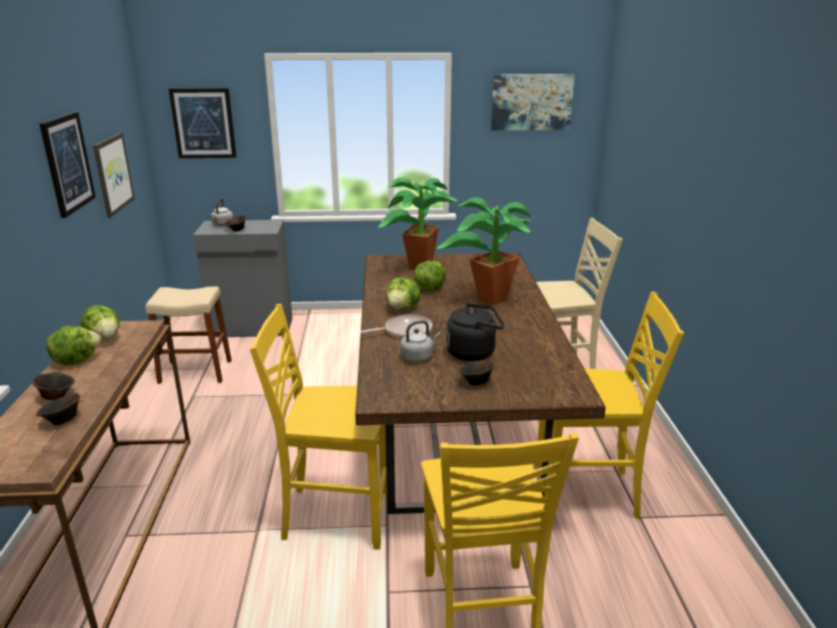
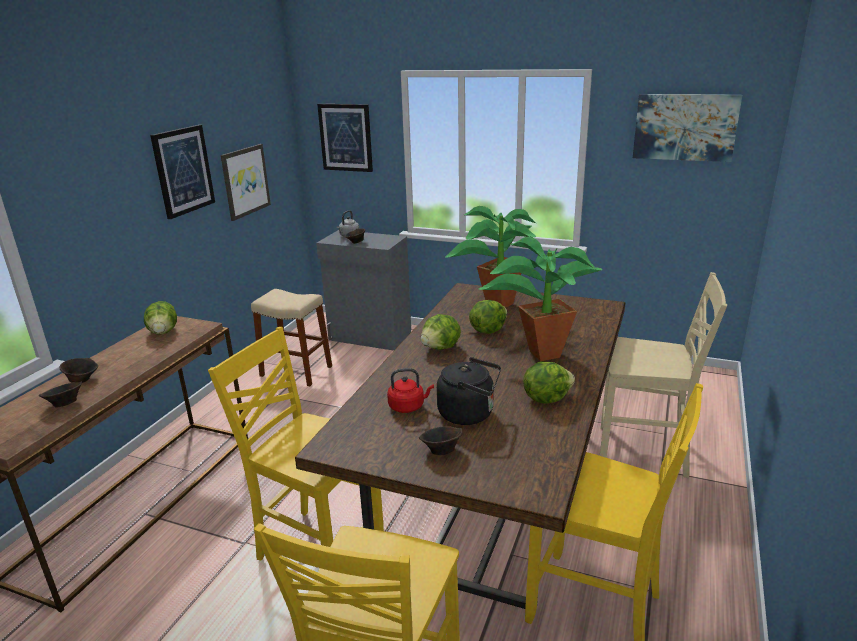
camera: 25 degrees right, 0 degrees up
(76, 361) = (125, 349): lettuce -> lettuce (546, 398)
(405, 331) = (420, 374): frying pan -> none
(418, 357) = (408, 406): grey kettle -> red kettle

